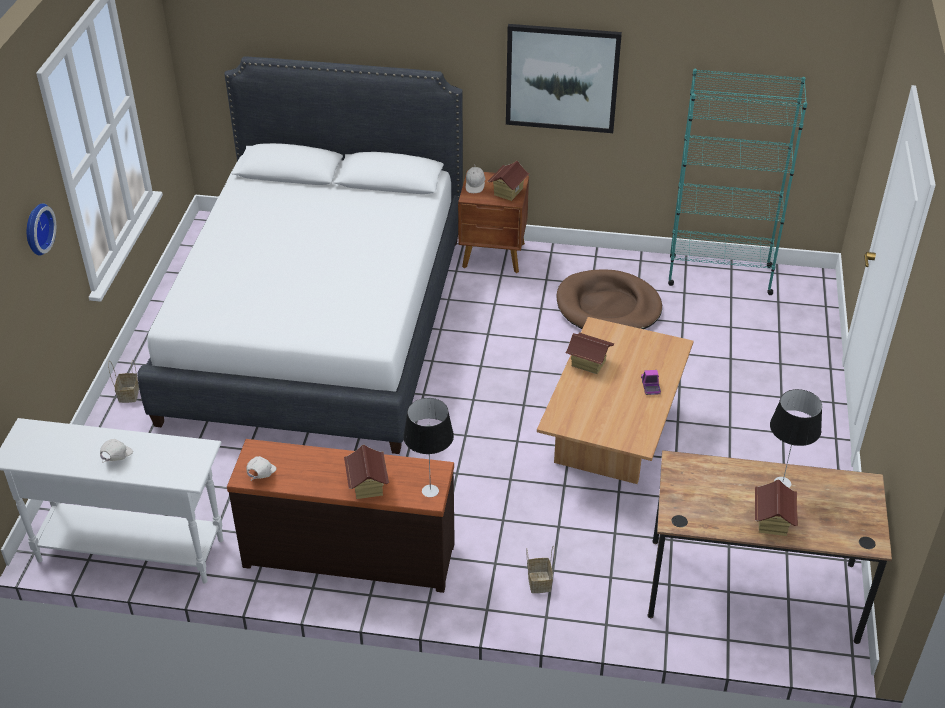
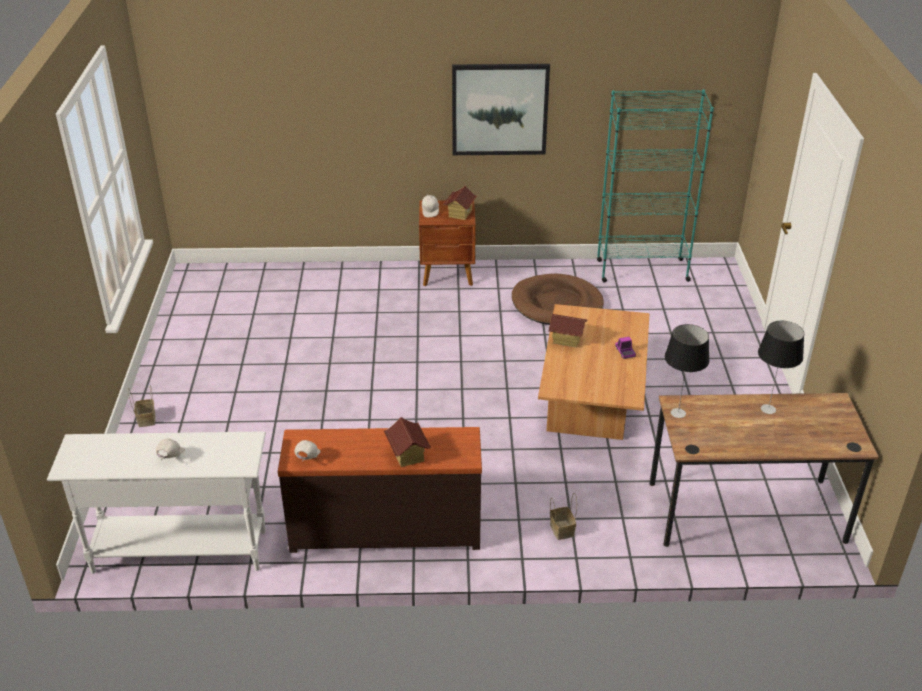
camera: 10 degrees left, 5 degrees down
(36, 229) = (65, 258): wall clock -> none
(319, 325) = (308, 344): white bed -> none
(430, 490) = (465, 452): table lamp -> table lamp (677, 412)
(772, 521) = (770, 440): toy house -> none

